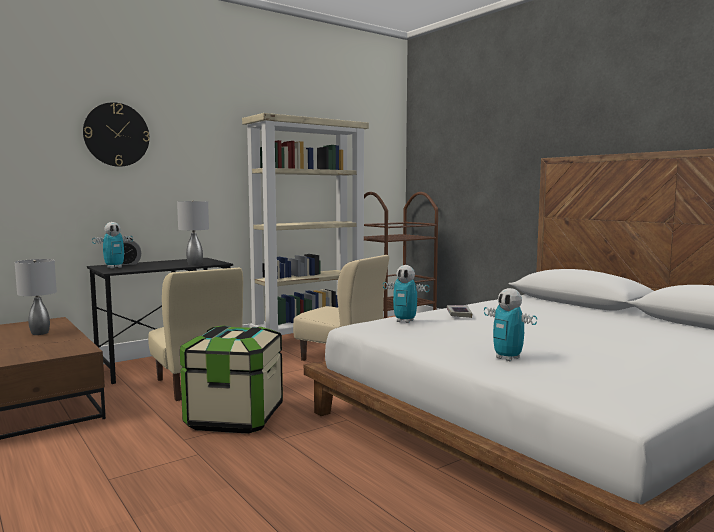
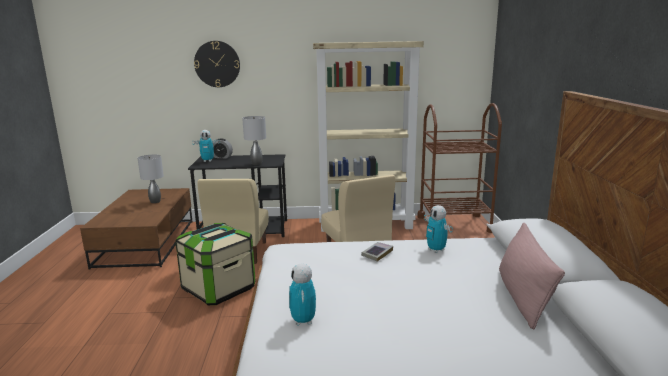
camera: 35 degrees right, 10 degrees up
(405, 321) = (315, 253): toy robot -> toy robot (436, 250)
(614, 317) = (522, 297): none -> pink pillow

